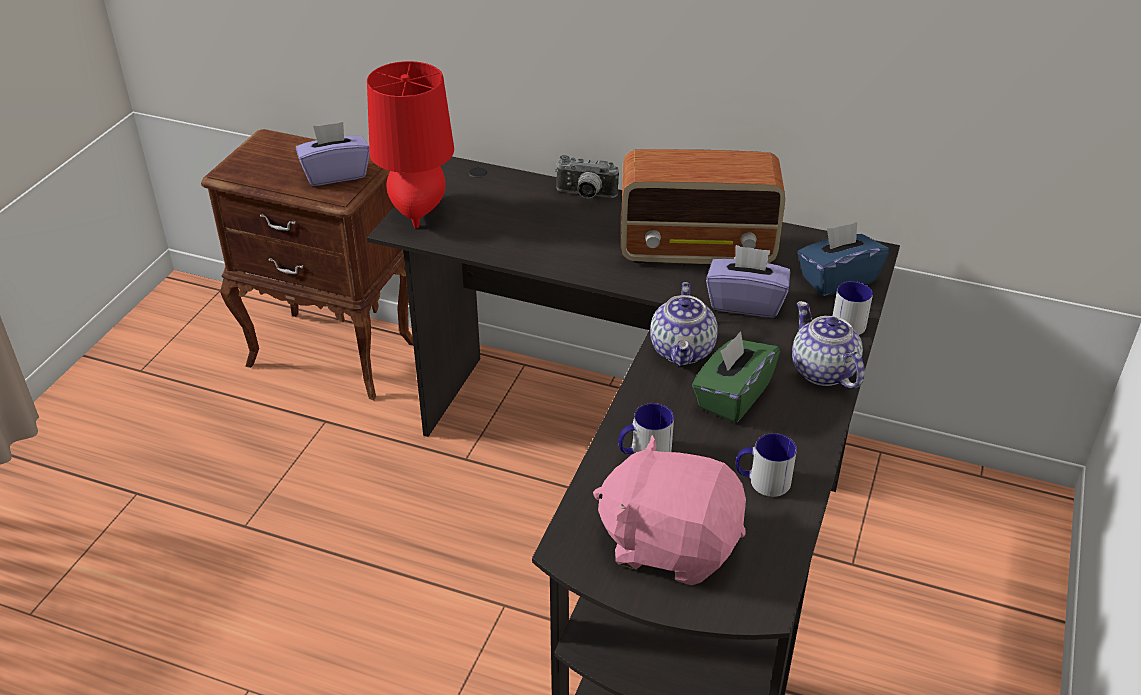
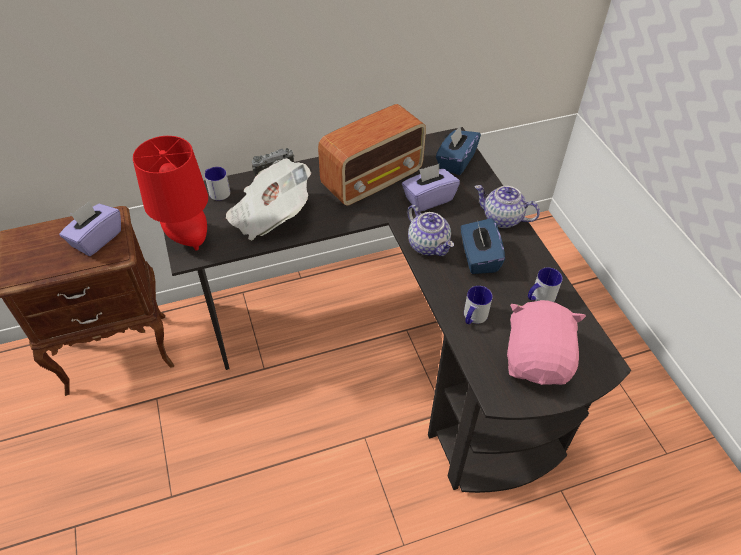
camera: 40 degrees left, 10 degrees up
(530, 231) = (270, 215): none -> newspaper
(670, 543) = (537, 360): pink plush toy -> pink plush toy turned 120 degrees clockwise
(732, 396) = (478, 258): green tissue box -> blue tissue box
(847, 320) = (483, 183): mug -> mug (217, 191)

